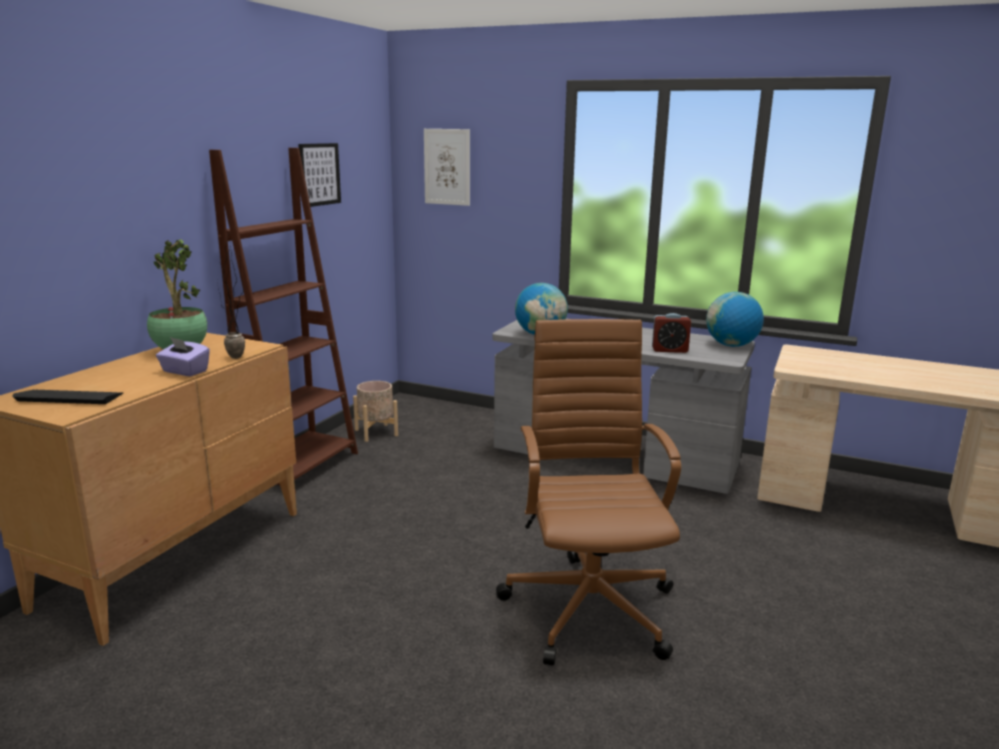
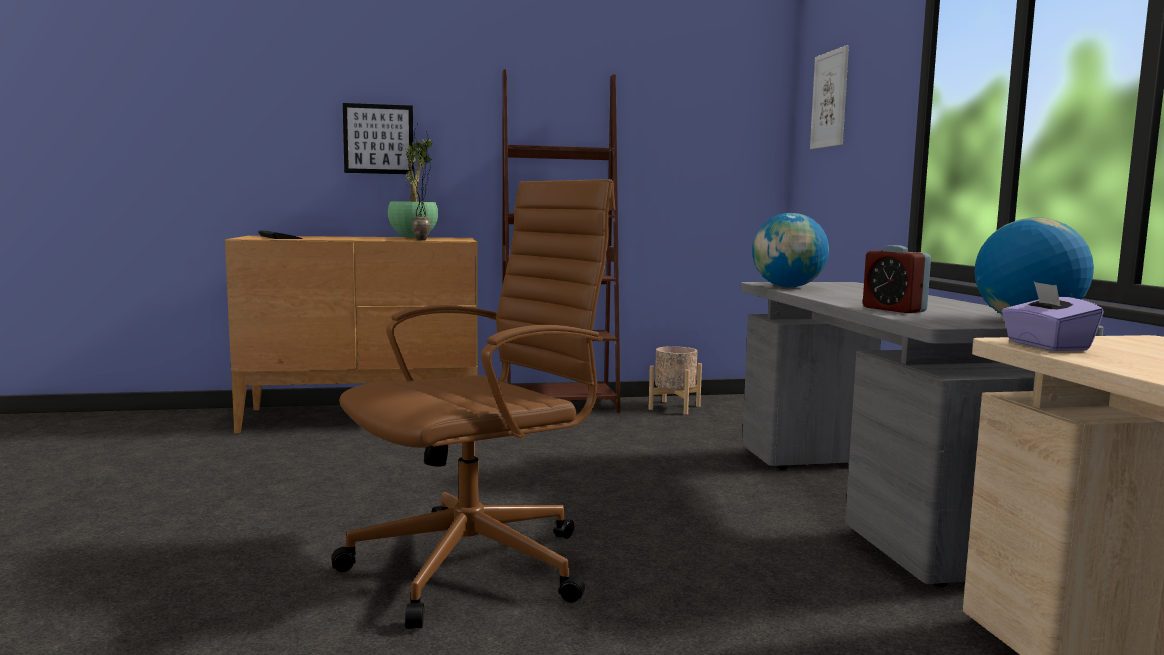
camera: 55 degrees right, 10 degrees down
(184, 371) = (367, 239): purple tissue box -> purple tissue box (1046, 346)
(319, 174) = (658, 108): picture -> picture (378, 139)

